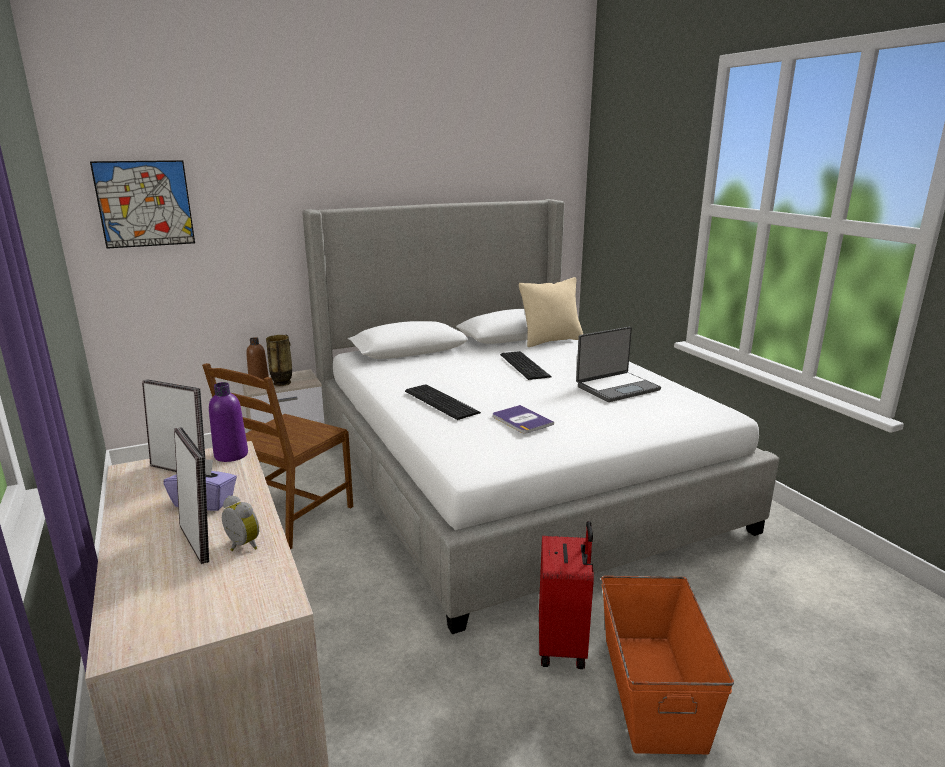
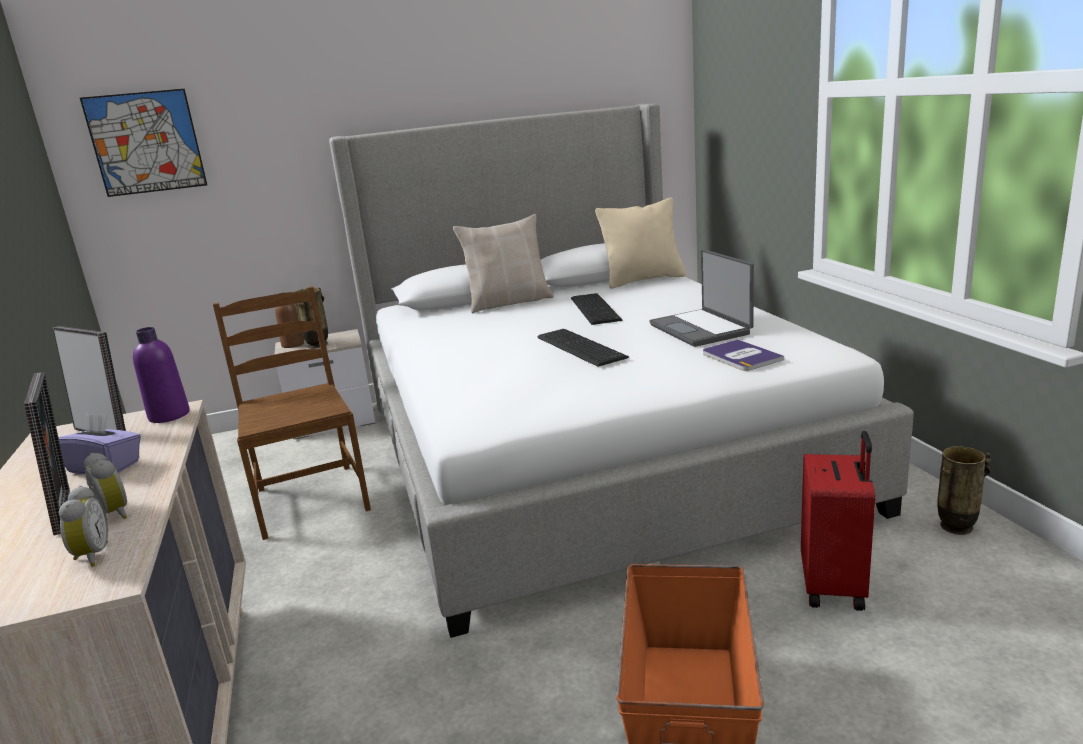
camera: 10 degrees right, 0 degrees up
(248, 582) = (91, 556): none -> alarm clock
(291, 517) = (310, 499): brown chair -> brown chair turned 120 degrees clockwise
(440, 402) = (468, 354): keyboard -> keyboard (579, 348)
(449, 355) = (508, 302): none -> beige pillow
(521, 420) = (557, 371): book -> book (741, 356)
(563, 645) = (587, 655): red suitcase -> red suitcase (835, 586)
(616, 388) = (701, 329): laptop -> laptop turned 90 degrees clockwise
(803, 543) = (956, 527): none -> vase

